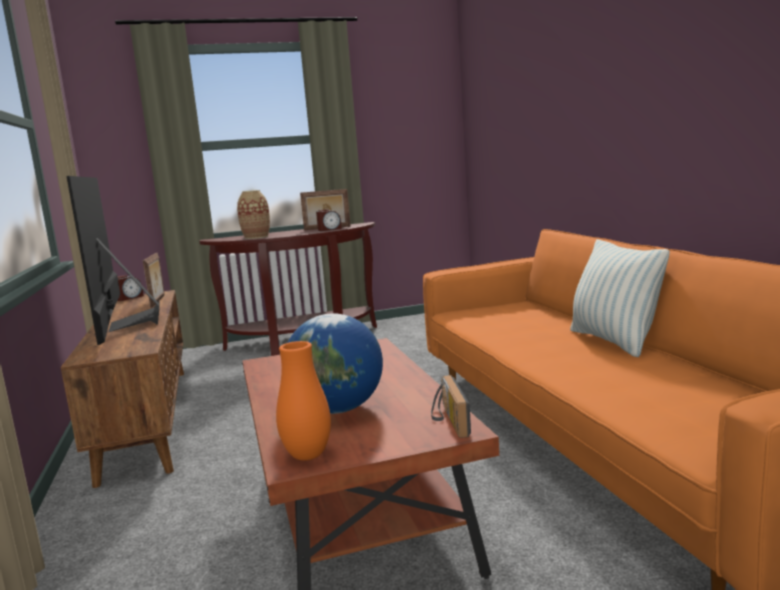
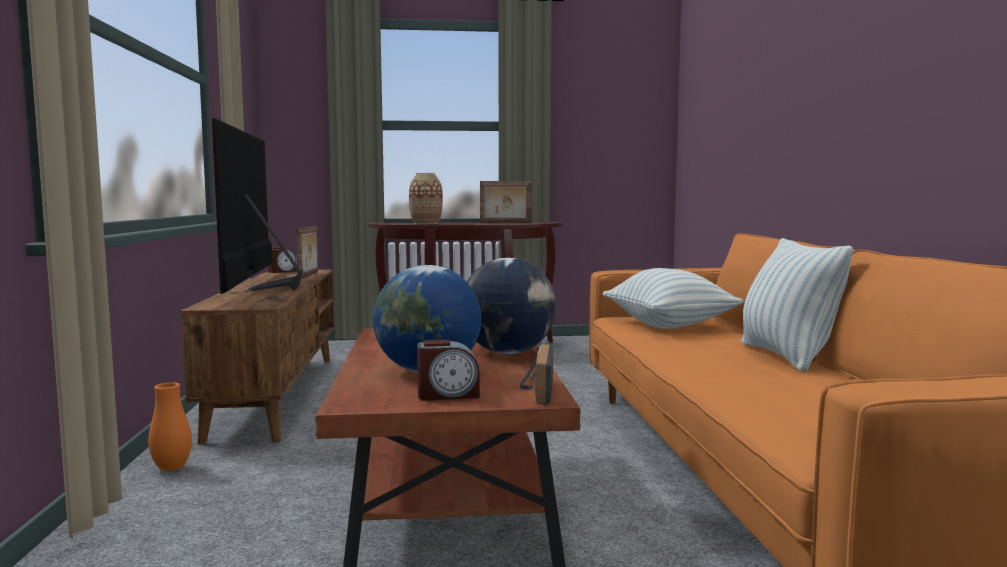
camera: 10 degrees right, 5 degrees down
(307, 455) = (371, 399): orange vase -> orange vase (172, 468)
(329, 229) = (506, 223): alarm clock -> alarm clock (448, 395)
(395, 375) = (509, 353): none -> globe
(500, 317) = (669, 326): none -> pillow

